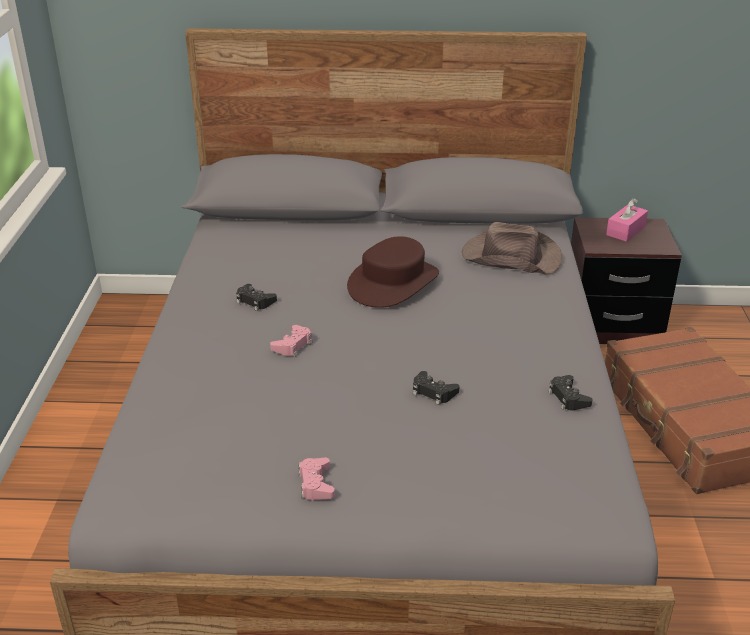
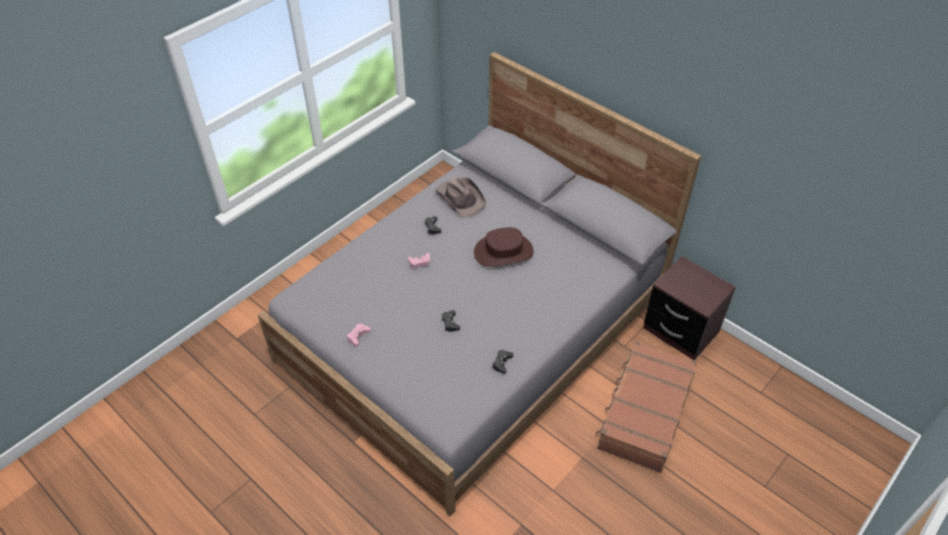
camera: 40 degrees right, 15 degrees up
(510, 257) = (581, 268): brown hat -> brown hat (460, 198)
(625, 231) = (698, 282): pink tissue box -> none

